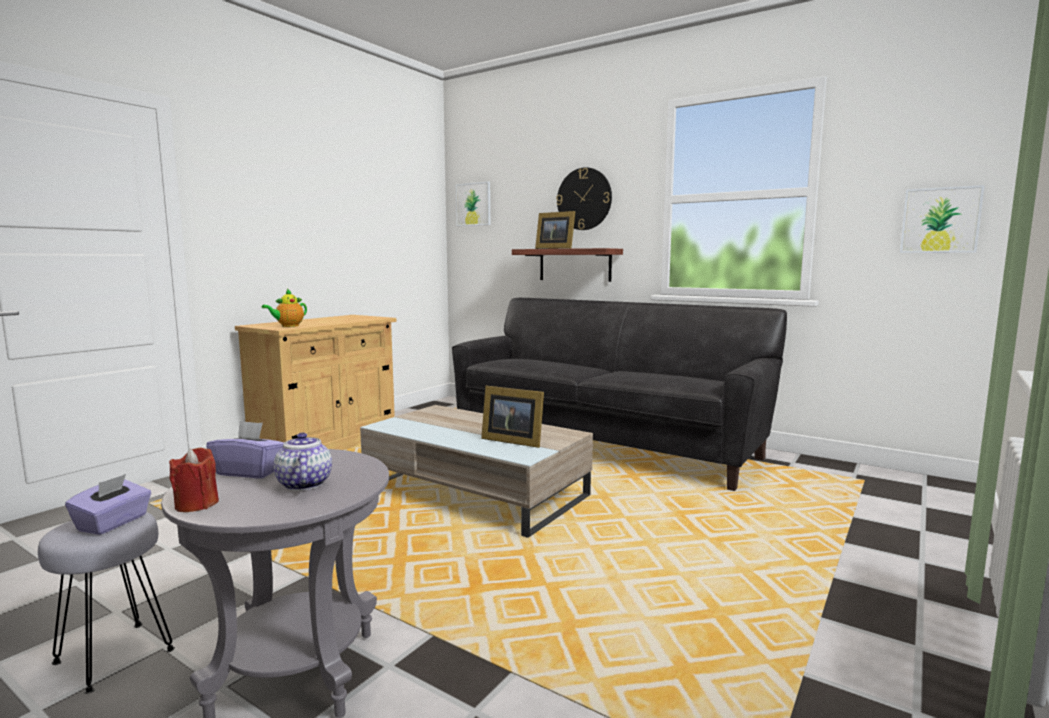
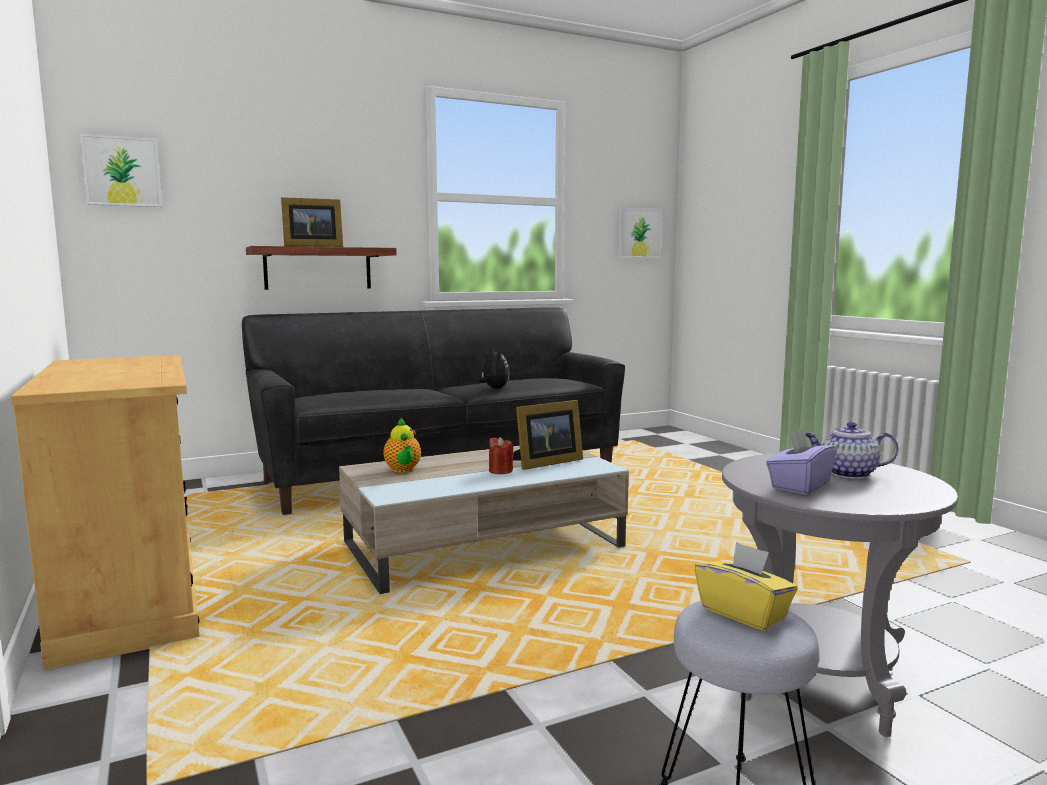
camera: 60 degrees left, 0 degrees up
(113, 523) = (743, 613): purple tissue box -> yellow tissue box
(197, 504) = (900, 503): red candle -> red candle (500, 471)
(288, 326) = (134, 380): teapot -> teapot (403, 470)
(584, 199) = (327, 184): wall clock -> none
(615, 377) = (494, 388): none -> plush toy

